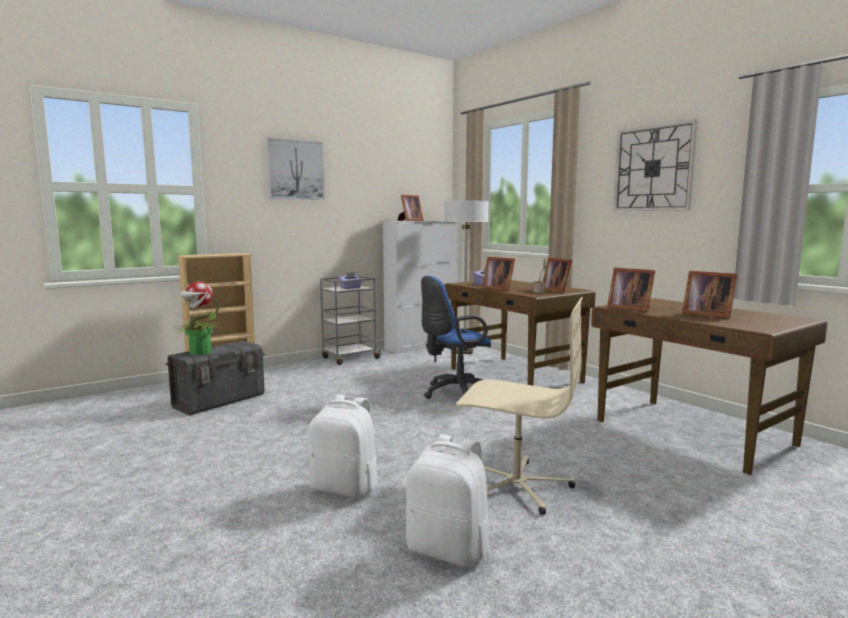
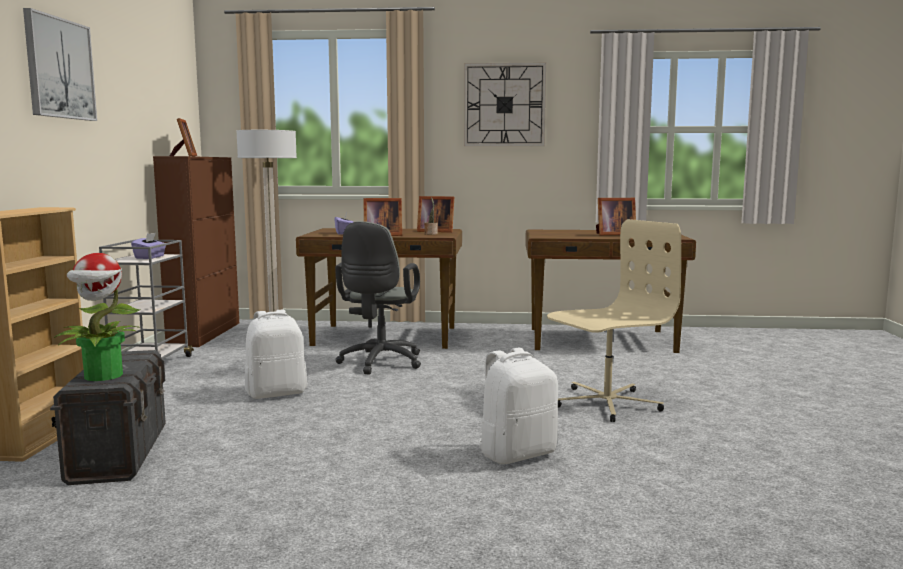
camera: 50 degrees left, 0 degrees up
(421, 346) = (205, 334): white cabinet -> brown cabinet
(449, 550) = (677, 449): white backpack -> white backpack (277, 393)
(455, 393) = (379, 363): blue office chair -> grey office chair
(629, 308) = (558, 236): picture frame -> none

